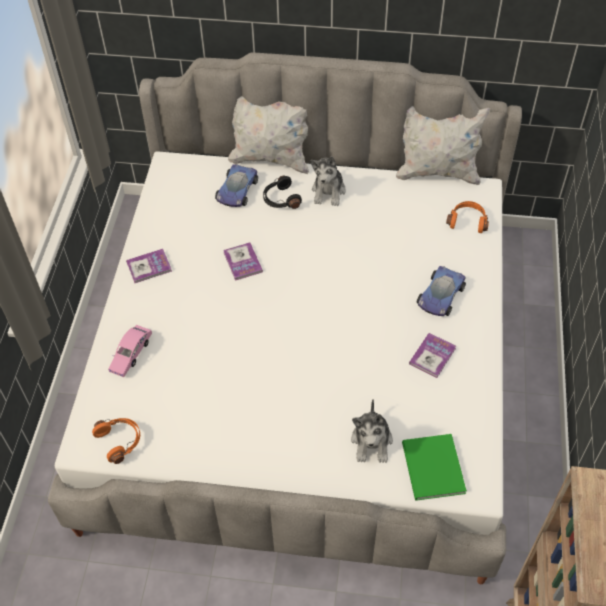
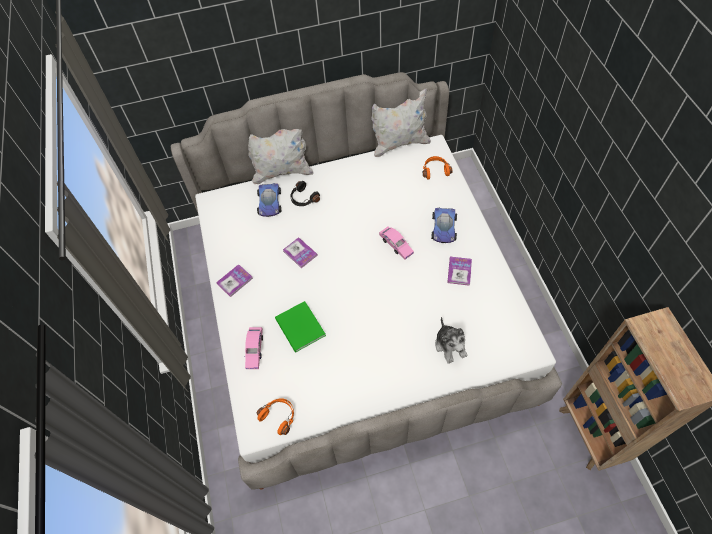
camera: 20 degrees left, 5 degrees up
(328, 191) = (333, 181): plush toy -> none
(367, 295) = (396, 245): none -> pink toy car
(432, 470) = (498, 349): green book -> green book (300, 329)

